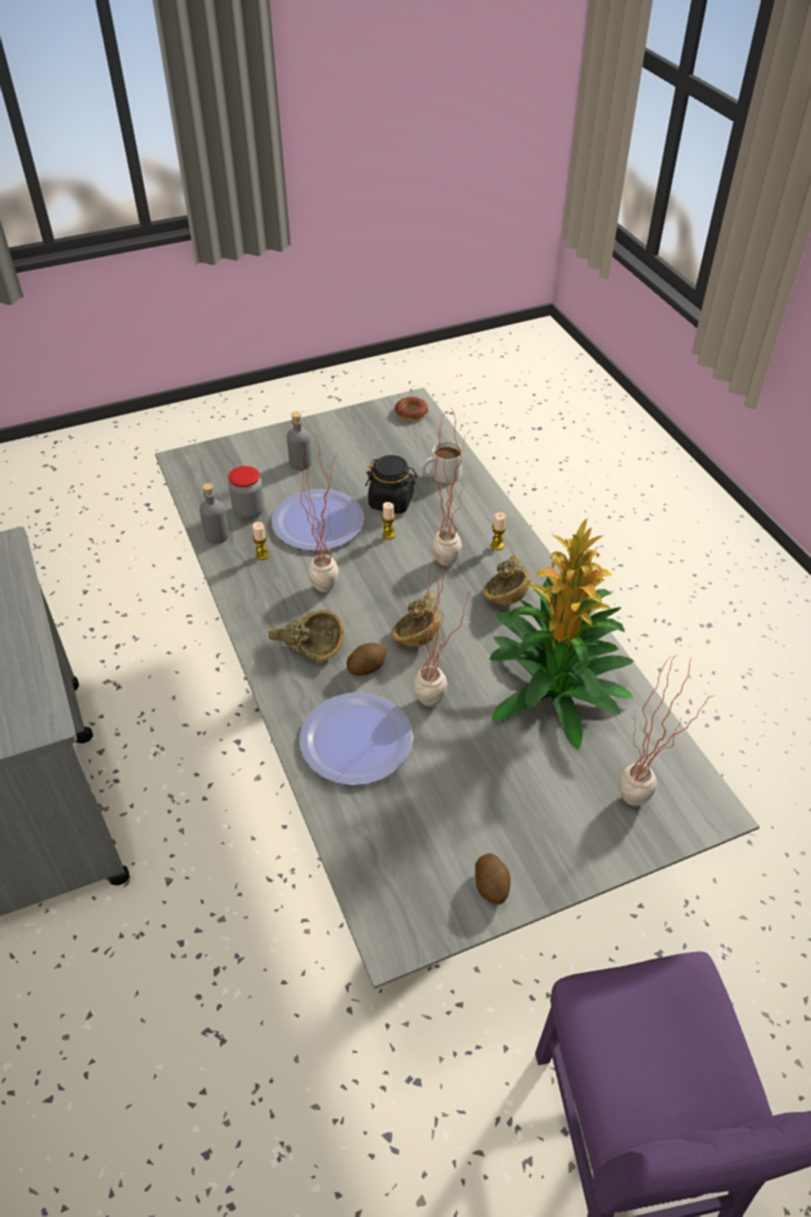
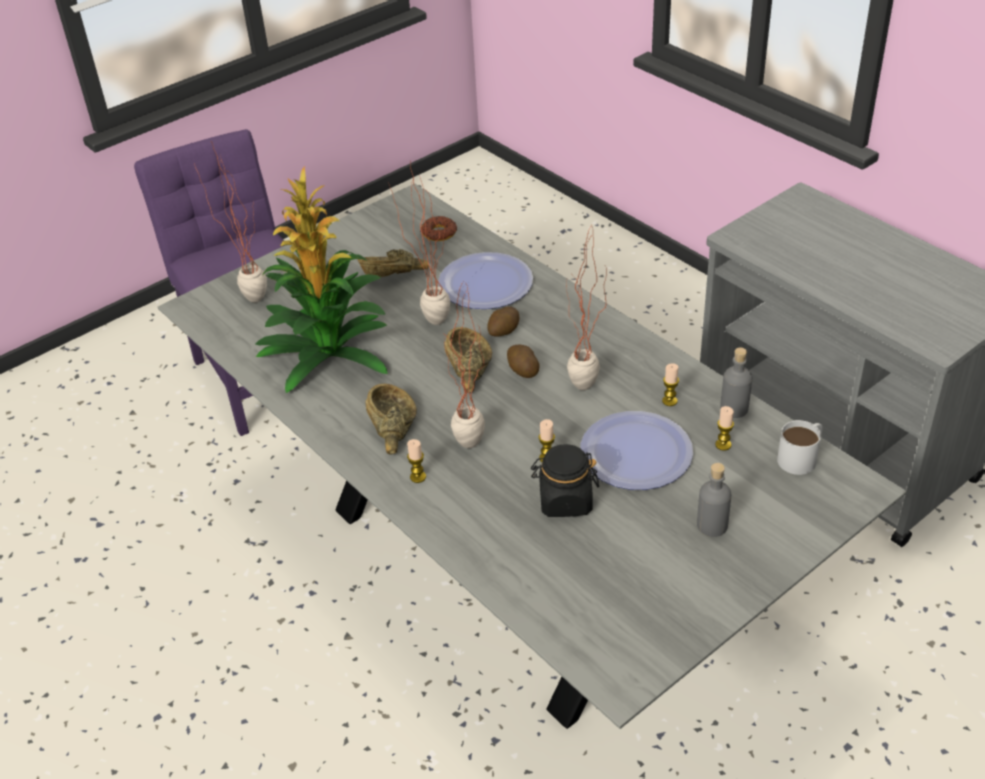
camera: 165 degrees right, 5 degrees down
(249, 511) = (723, 445): jar -> candle
(307, 648) = (566, 333): brown bowl -> brown bowl (394, 274)
(411, 412) = (612, 661): donut -> donut (439, 233)
(440, 475) = (520, 556): white mug -> white mug (801, 457)
(492, 886) = (353, 234): potato -> potato (522, 370)

